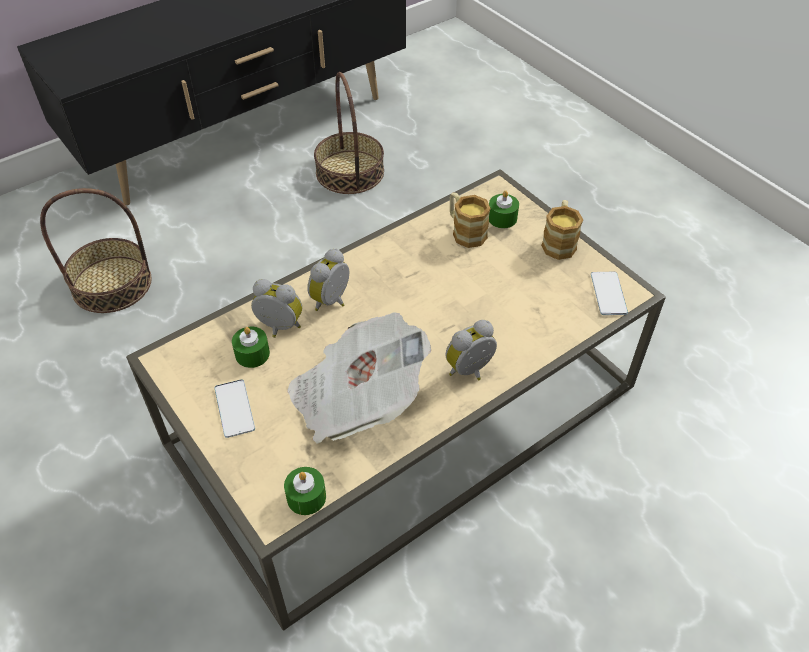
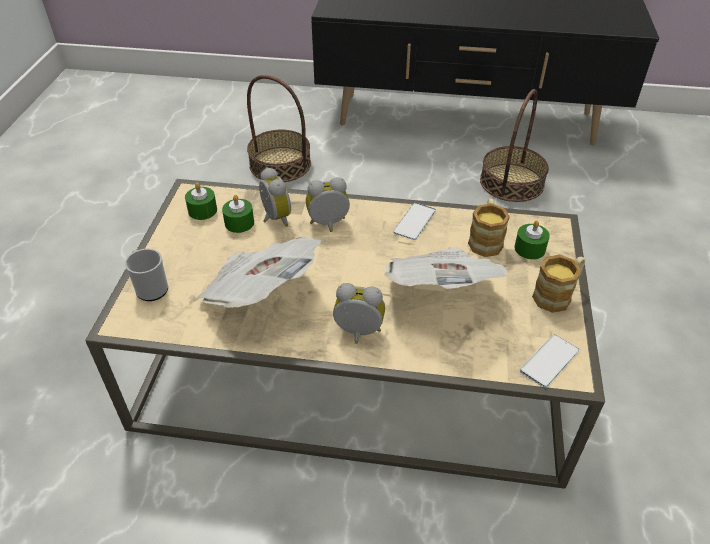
camera: 45 degrees right, 5 degrees down
(234, 408) = (188, 246): phone -> phone (414, 221)
(254, 469) = (150, 287): none -> mug
(306, 497) = (153, 326): green candle -> green candle (202, 210)
(484, 294) = (441, 290): none -> newspaper

